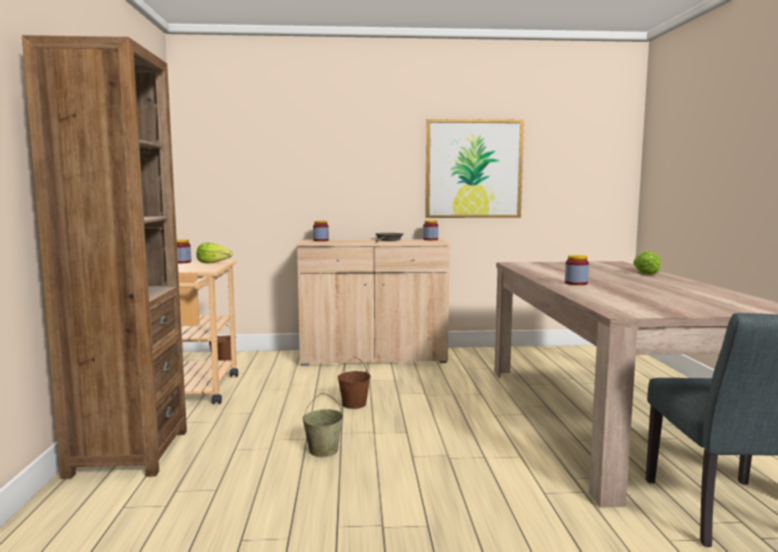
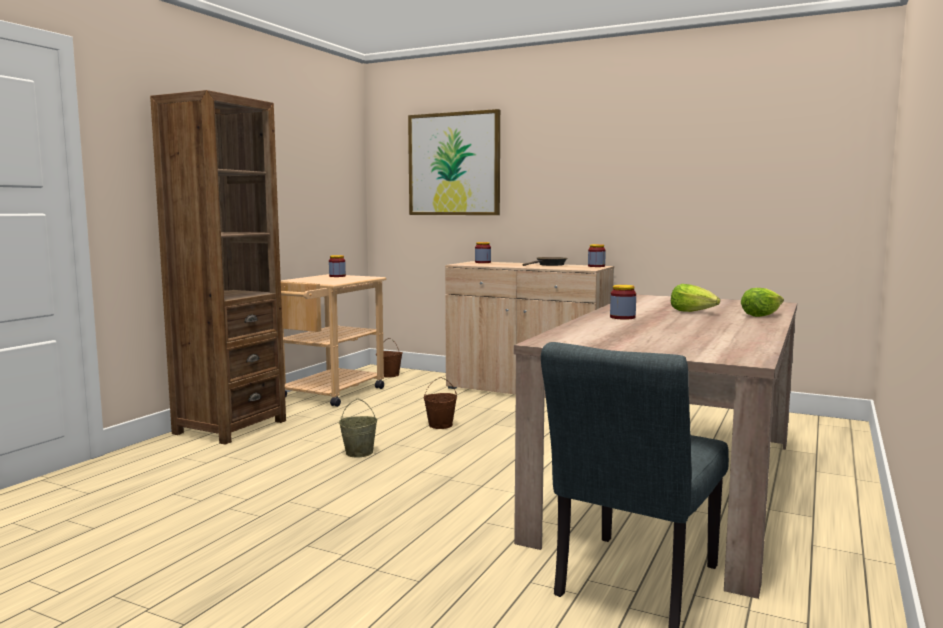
camera: 30 degrees right, 0 degrees up
(214, 263) = (357, 278): lettuce -> lettuce (693, 312)
(473, 169) = (655, 185): picture -> picture (454, 164)

